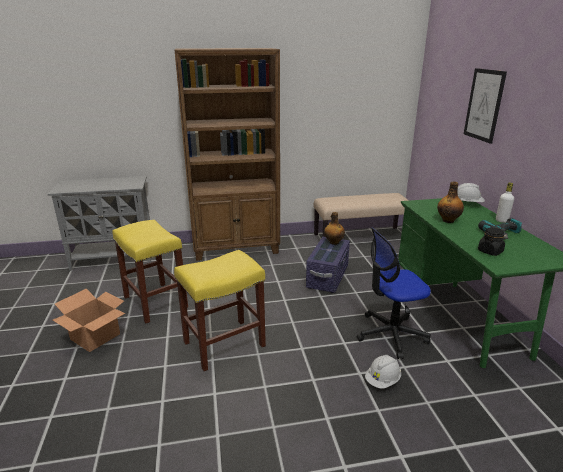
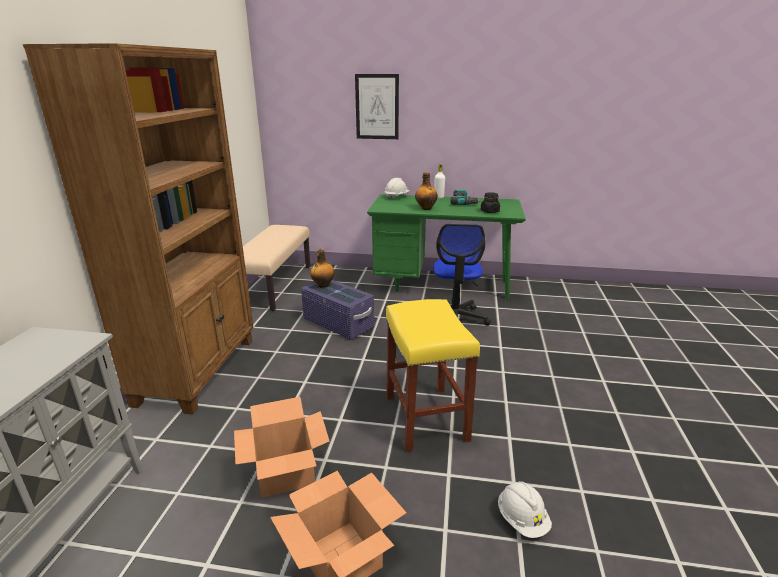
camera: 70 degrees left, 0 degrees up
(156, 302) = (286, 472): yellow stool -> cardboard box
(382, 380) = (512, 339): white hard hat -> white hard hat (522, 520)

